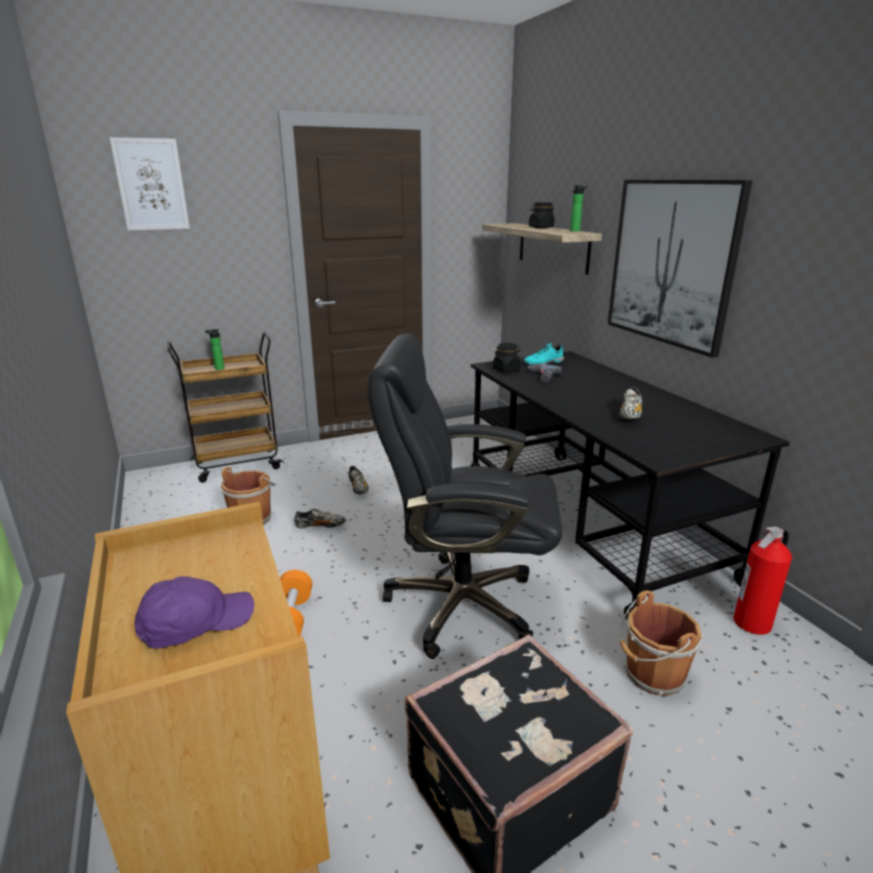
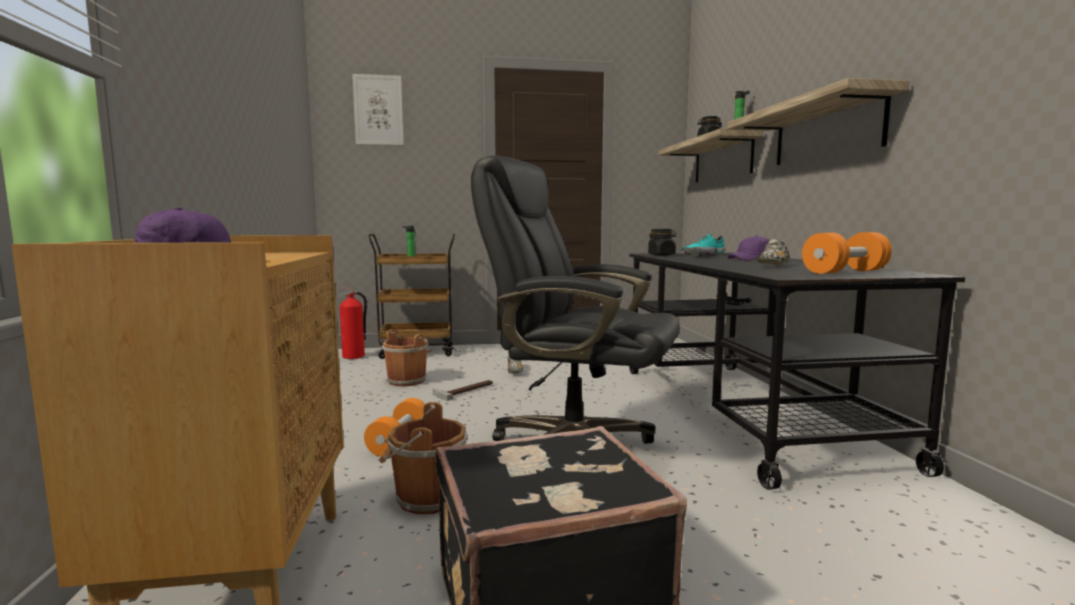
camera: 15 degrees right, 15 degrees down
(320, 526) = (464, 390): shoe -> hammer
(597, 385) = (751, 259): none -> purple cap
(652, 675) = (777, 531): brown bucket -> brown bucket (426, 498)
(671, 263) = (826, 131): picture -> shelf
(696, 434) = (845, 272): none -> orange dumbbell
(753, 623) = (935, 507): fire extinguisher -> fire extinguisher (354, 356)

